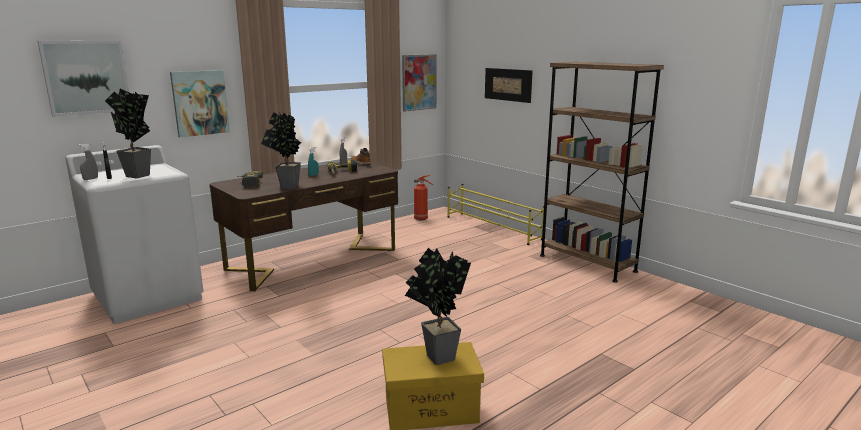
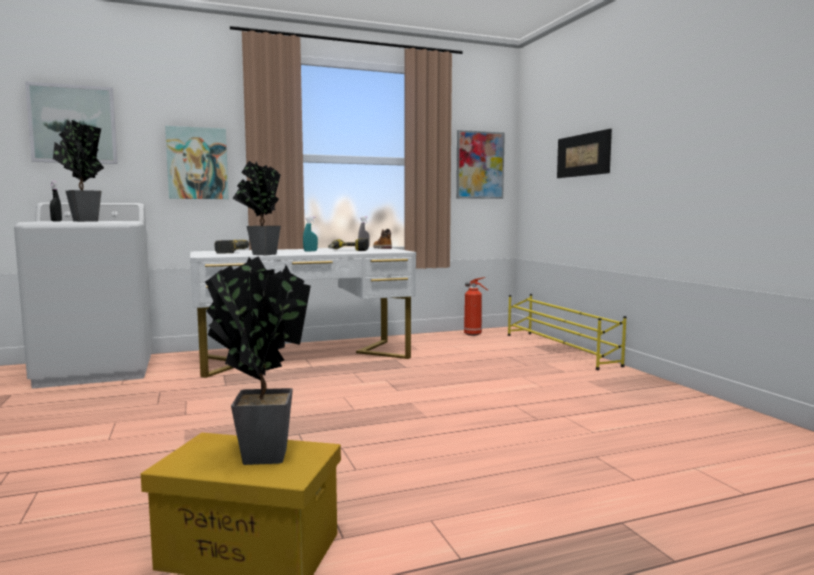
camera: 20 degrees right, 10 degrees down
(90, 179) = (39, 221): grey spray bottle -> none
(313, 259) = (305, 357): brown desk -> white desk
(587, 263) = (677, 398): brown bookcase -> none

